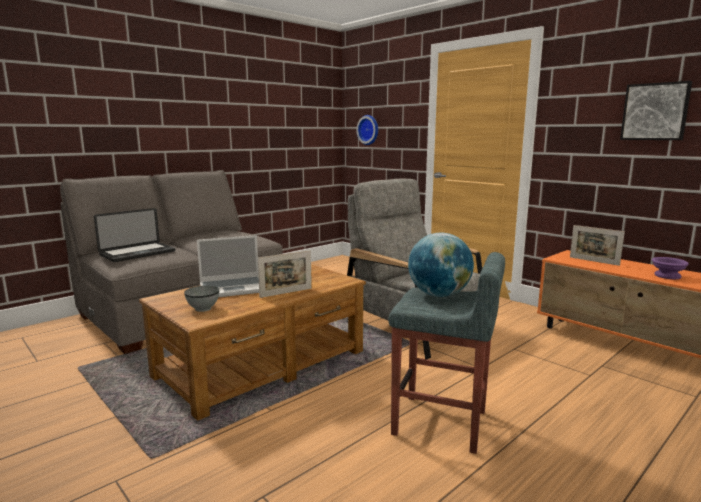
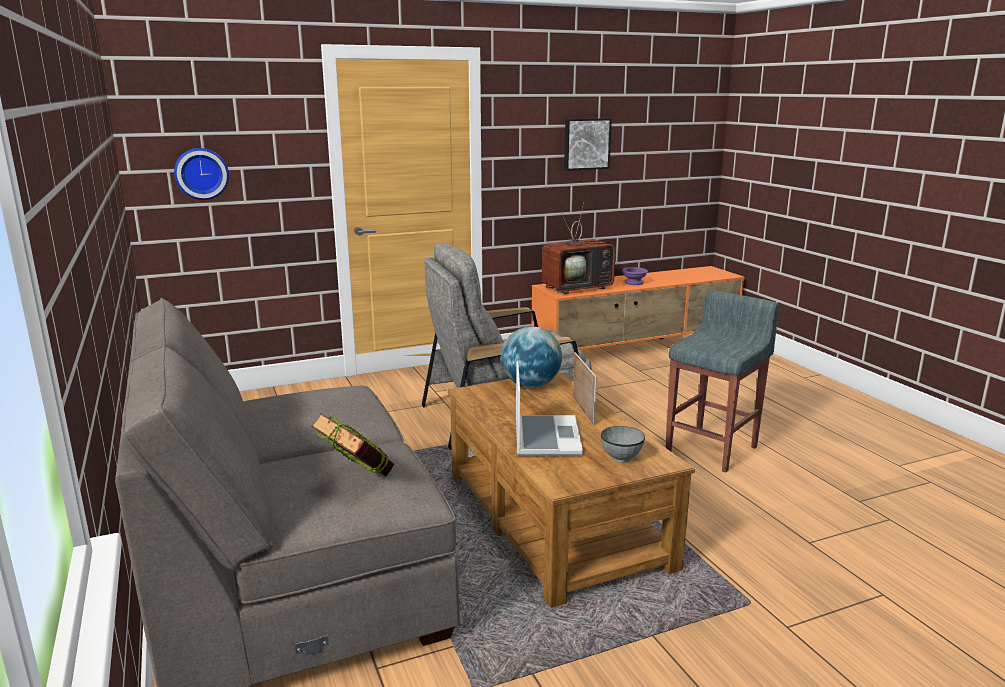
camera: 70 degrees left, 5 degrees up
(138, 253) = (356, 481): laptop -> book
(439, 295) = (704, 340): globe -> globe (531, 385)
(594, 261) = (578, 287): picture frame -> television

